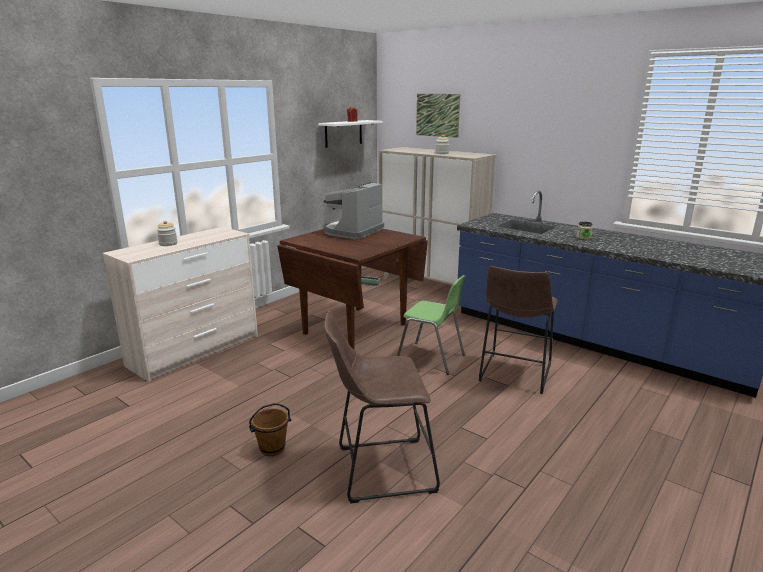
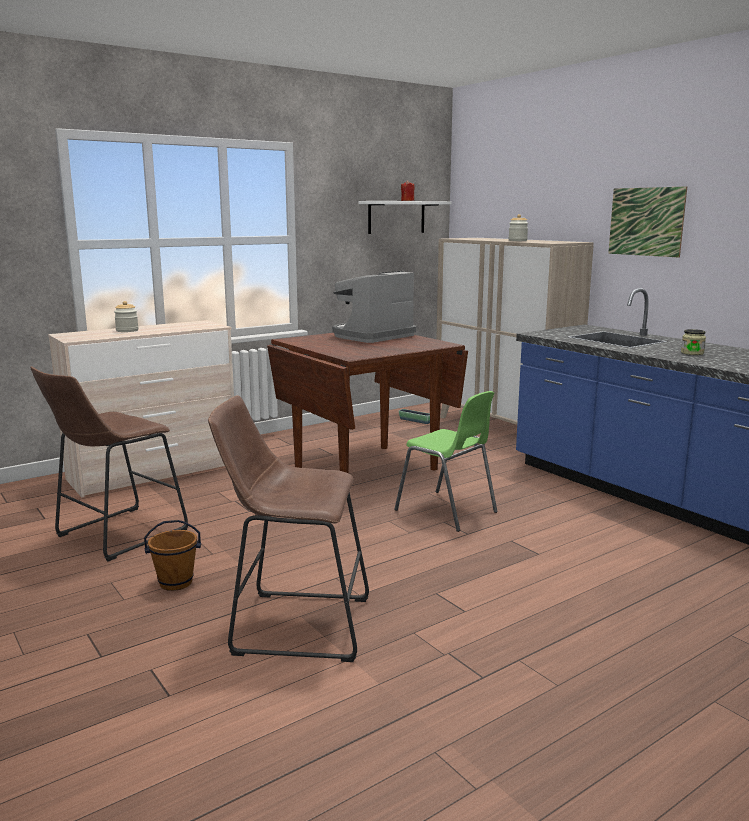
camera: 15 degrees right, 5 degrees down
(437, 115) = (522, 191): picture -> picture (646, 221)
(514, 374) = (555, 542): brown stool -> brown stool (115, 535)

